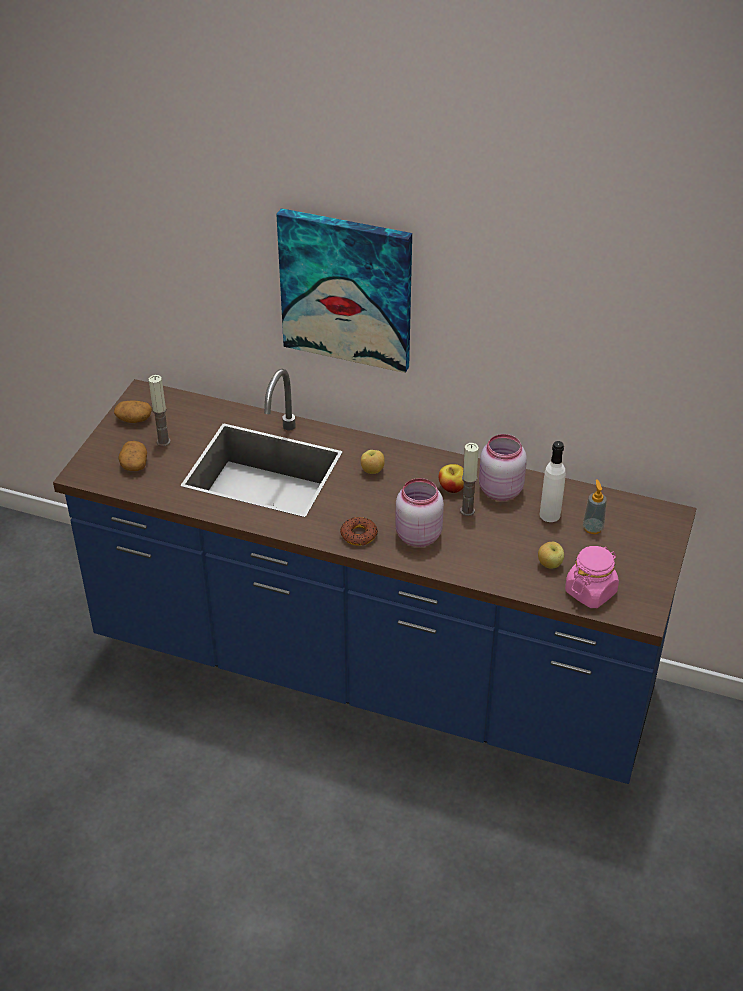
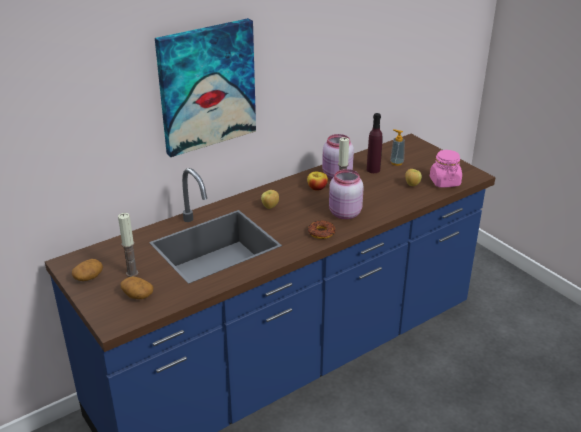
camera: 55 degrees left, 10 degrees down
(550, 515) = (373, 170): white bottle -> purple bottle

